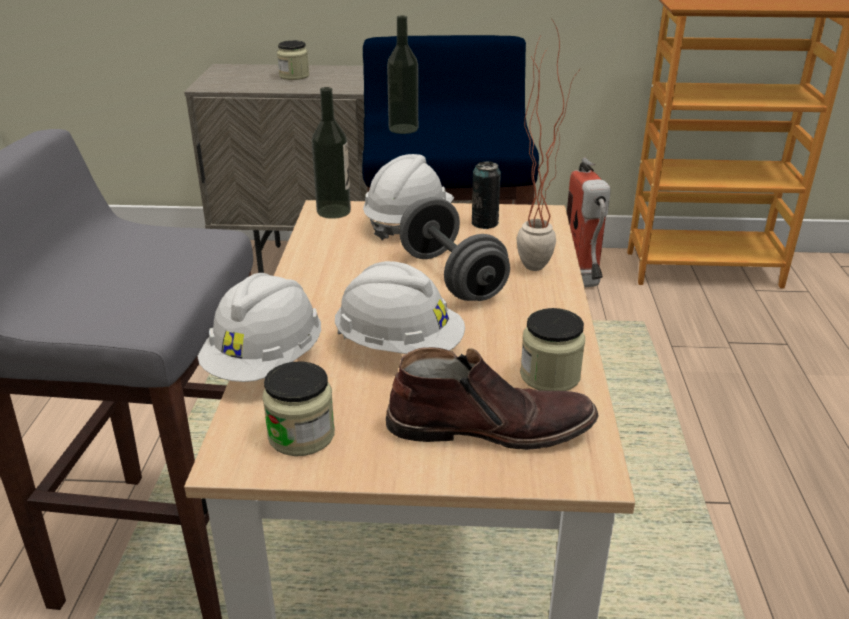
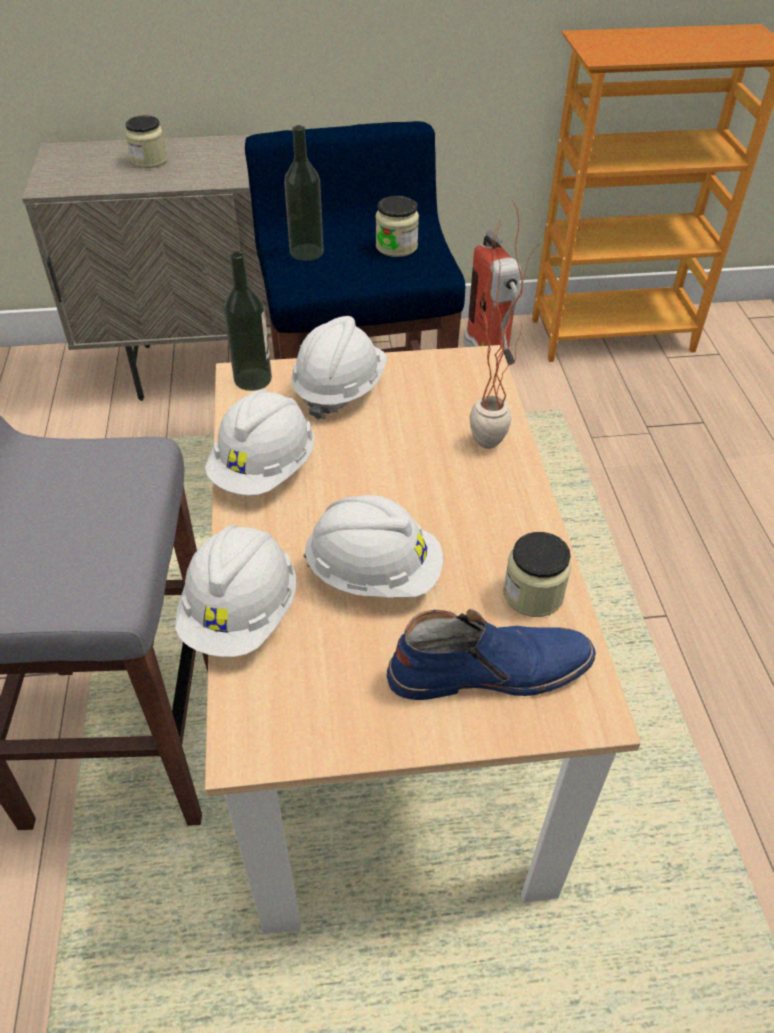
camera: 10 degrees left, 15 degrees up
(301, 435) = (305, 707): jar -> jar (396, 246)
(323, 268) = (264, 469): none -> white hard hat
(451, 276) = (405, 466): grey dumbbell -> none
(484, 223) = (422, 381): can -> none
(489, 426) = (488, 669): brown boot -> blue boot

